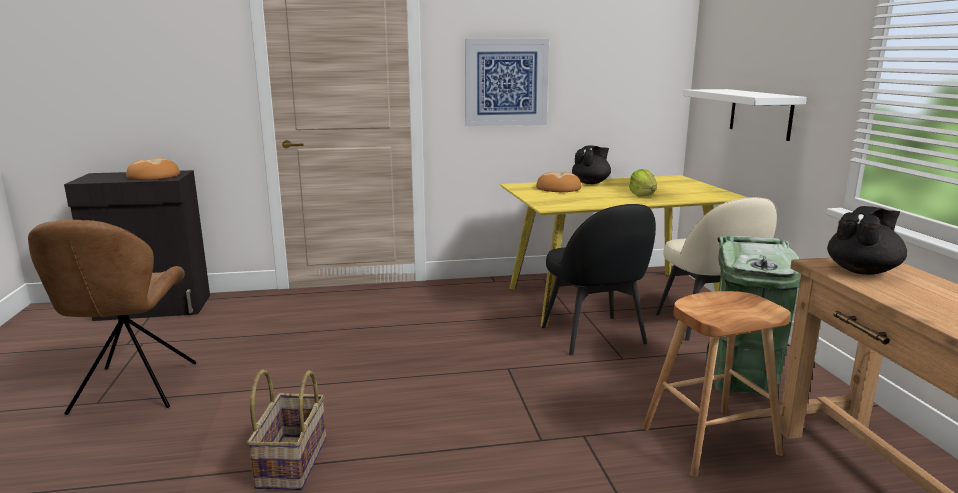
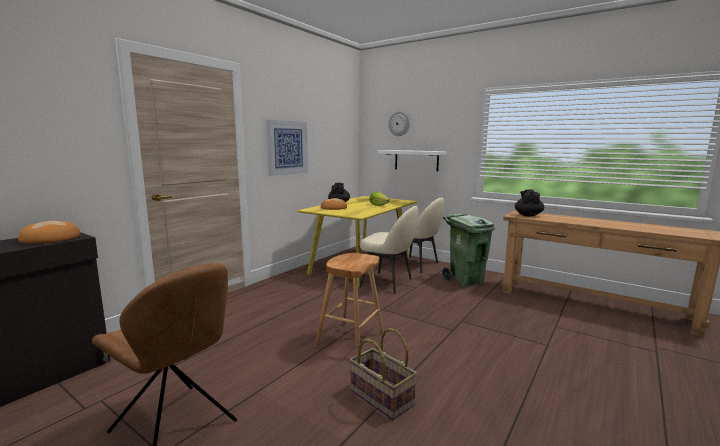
camera: 45 degrees left, 5 degrees down
(594, 336) = (388, 283): black chair -> beige chair
(709, 442) = (496, 304): brown stool -> brown stool (350, 340)
(744, 34) = (399, 123): none -> wall clock

